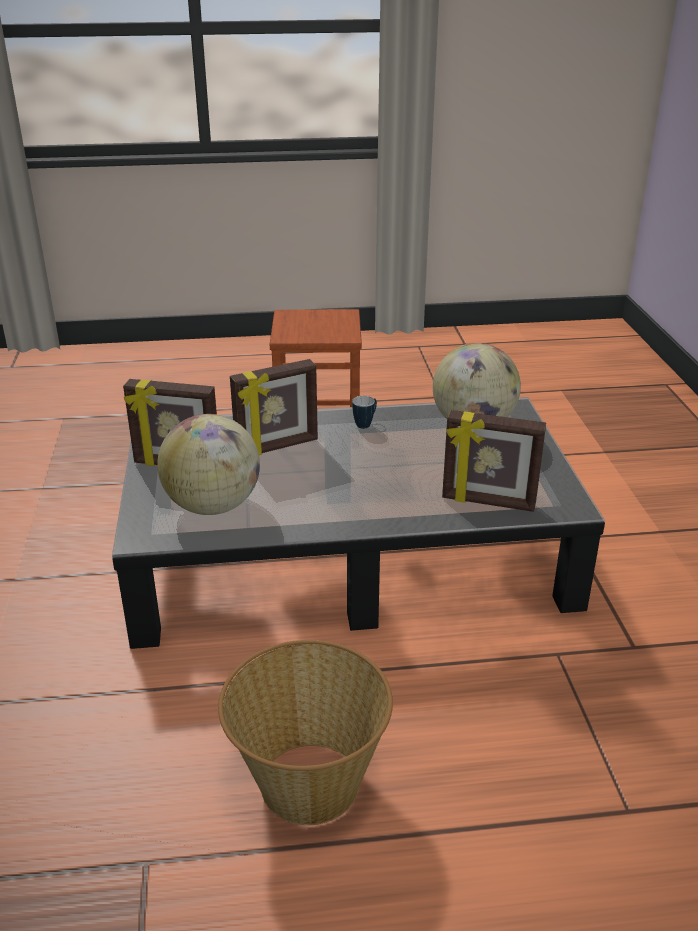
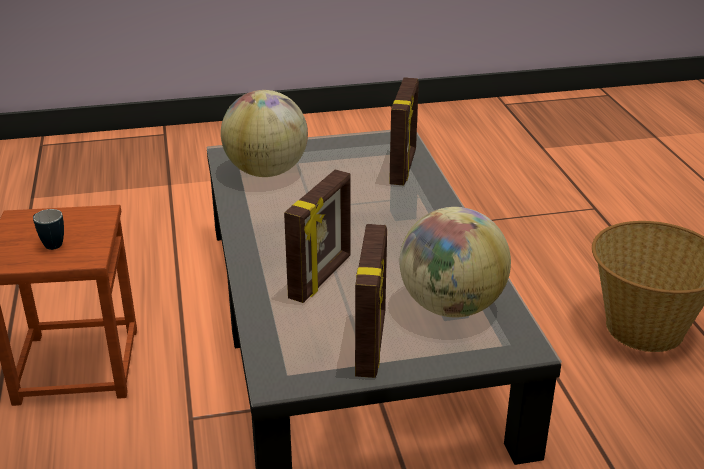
camera: 95 degrees left, 0 degrees up
(277, 447) = (321, 278): picture frame -> picture frame turned 60 degrees clockwise
(366, 424) = (265, 227): mug -> mug (50, 244)

